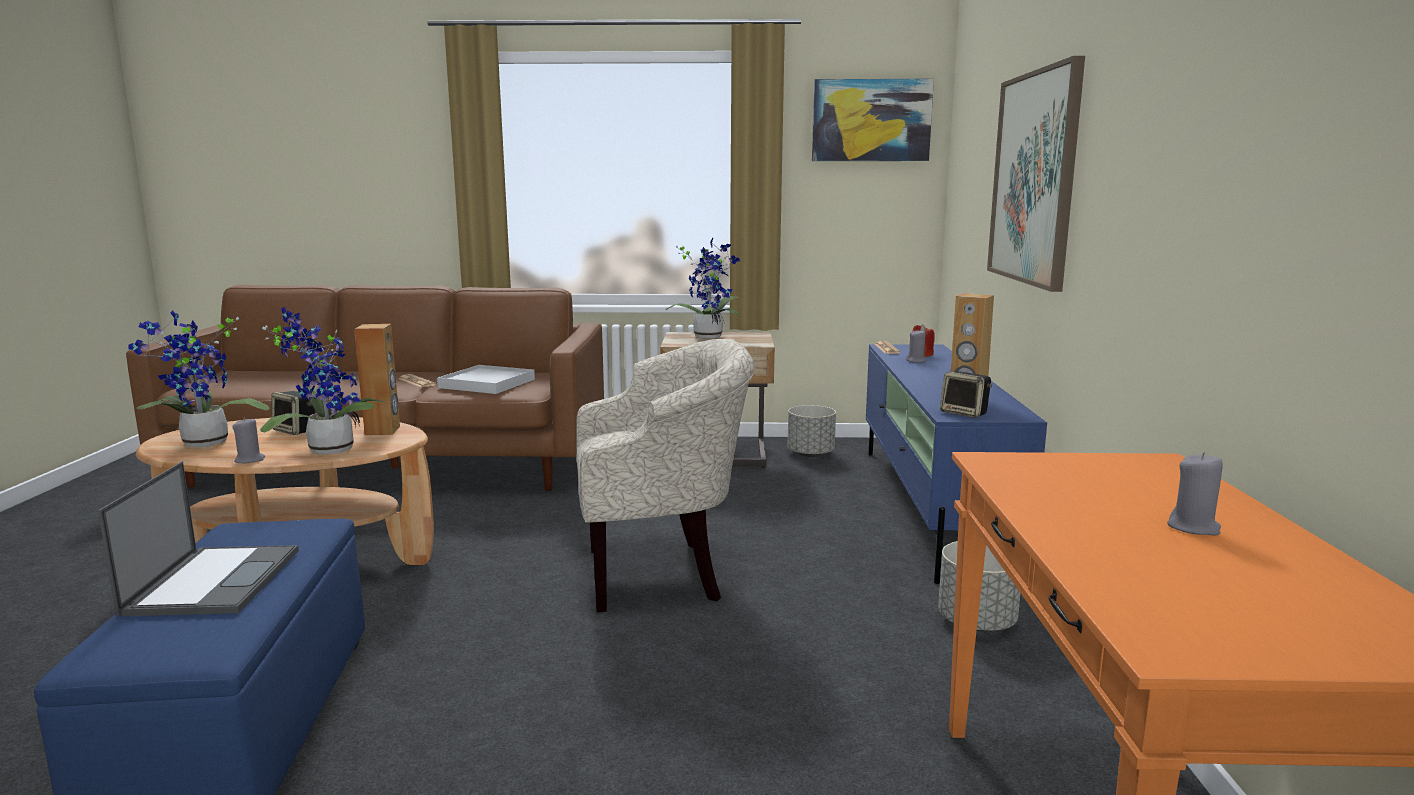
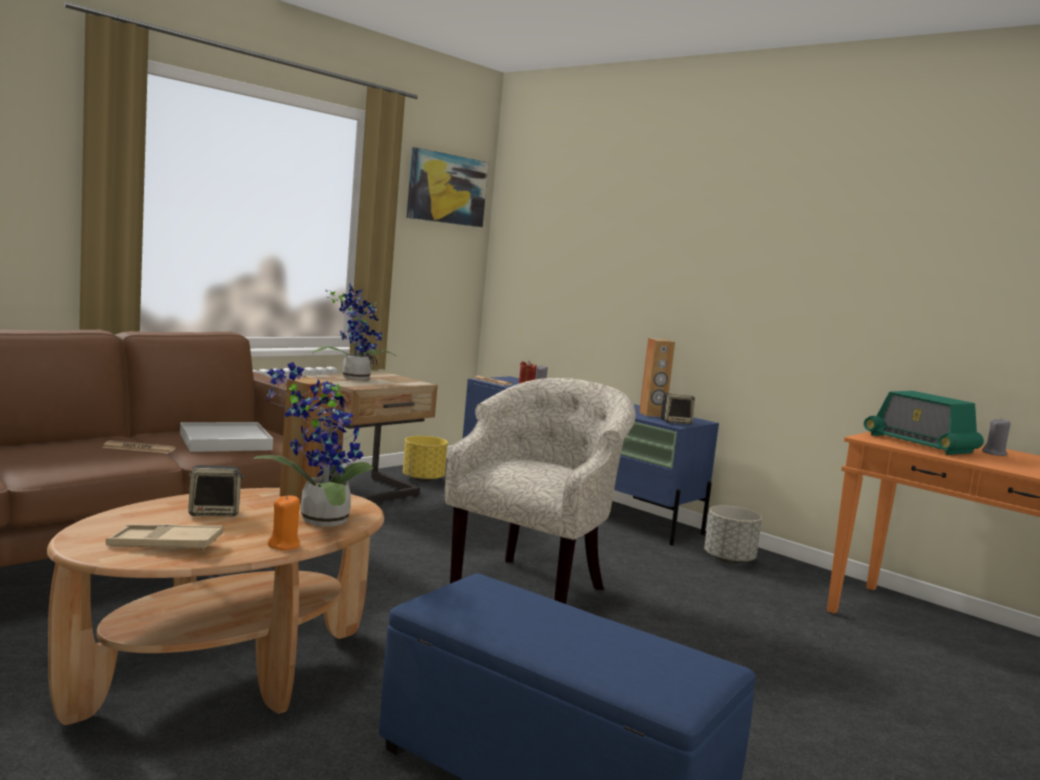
camera: 50 degrees left, 5 degrees down
(203, 445) = (165, 544): potted plant -> beige tray
(214, 580) = (570, 633): laptop -> none
(250, 460) = (284, 545): grey candle -> orange candle
(810, 454) = (423, 479): grey planter -> yellow planter
(1034, 178) = (667, 259): picture -> none
(1071, 483) = (920, 444): none -> radio

